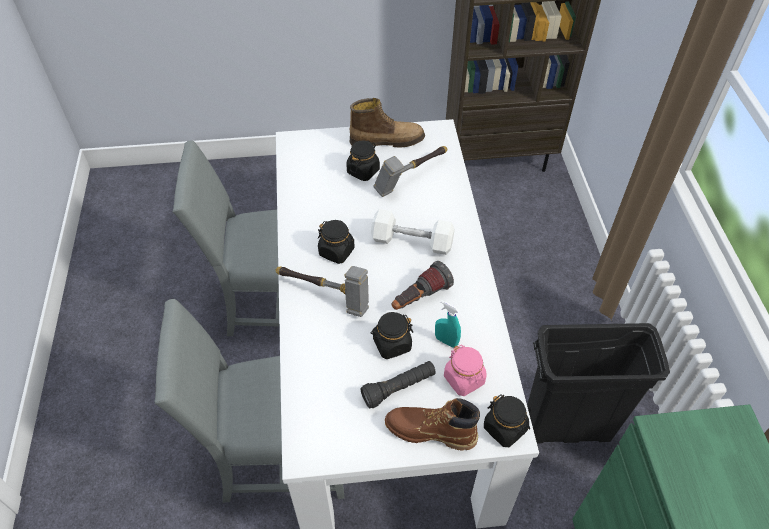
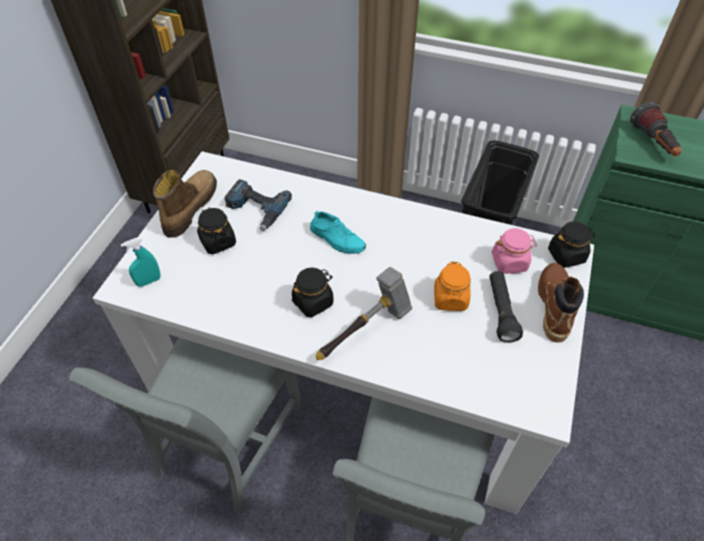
camera: 65 degrees left, 0 degrees up
(392, 344) = (450, 299): black jar -> orange jar
(411, 178) = (256, 209): hammer -> power drill
(412, 241) = (337, 239): white dumbbell -> turquoise shoe
(419, 298) = (407, 259): flashlight -> flashlight (653, 144)
(430, 431) = (554, 305): brown boot -> brown boot turned 150 degrees clockwise
(446, 341) = (464, 259): turquoise spray bottle -> turquoise spray bottle (149, 281)

